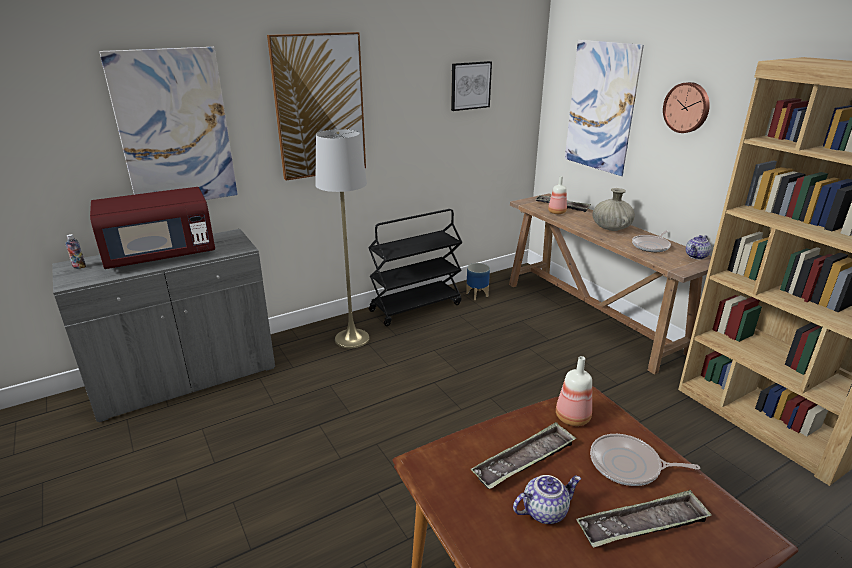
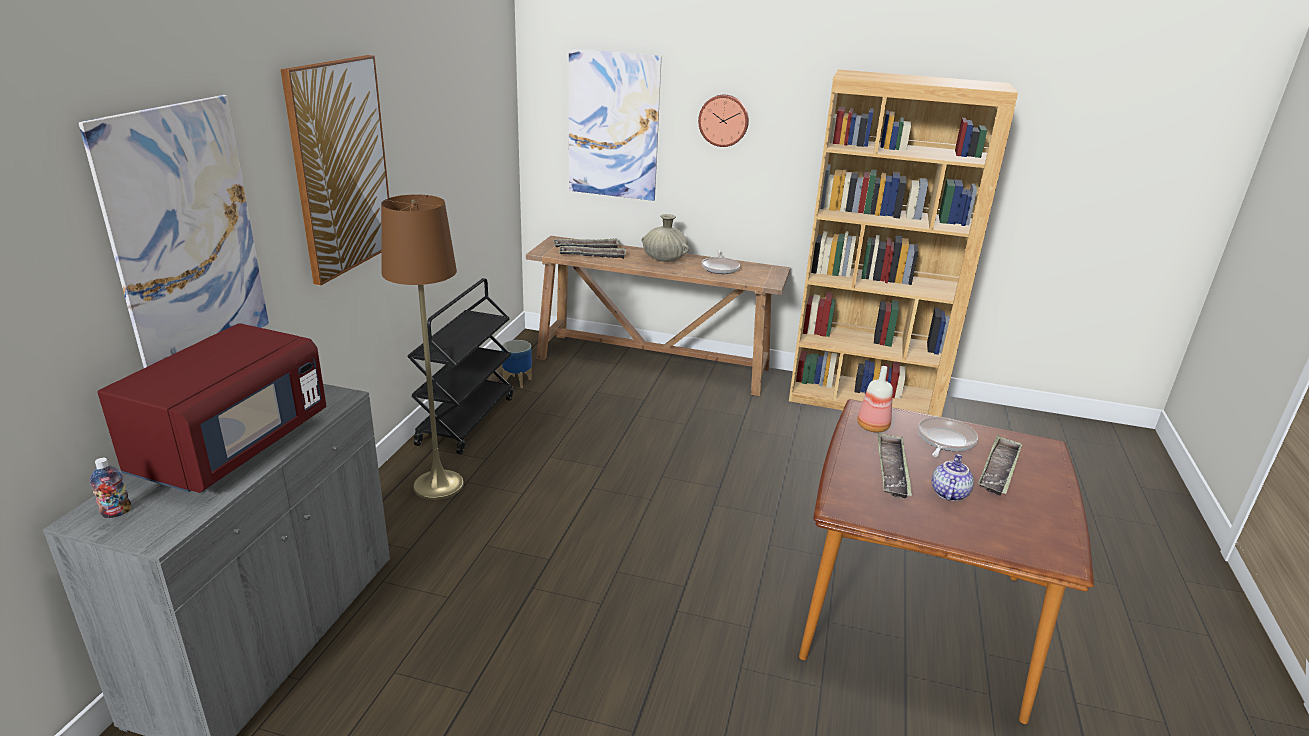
camera: 45 degrees left, 0 degrees up
(352, 338) = (438, 485): grey floor lamp -> brown floor lamp
(470, 85) = (466, 114): picture -> none
(556, 212) = (592, 255): bottle -> tray
(628, 465) = (944, 440): frying pan -> frying pan turned 150 degrees clockwise
(696, 256) = (764, 268): teapot -> none

